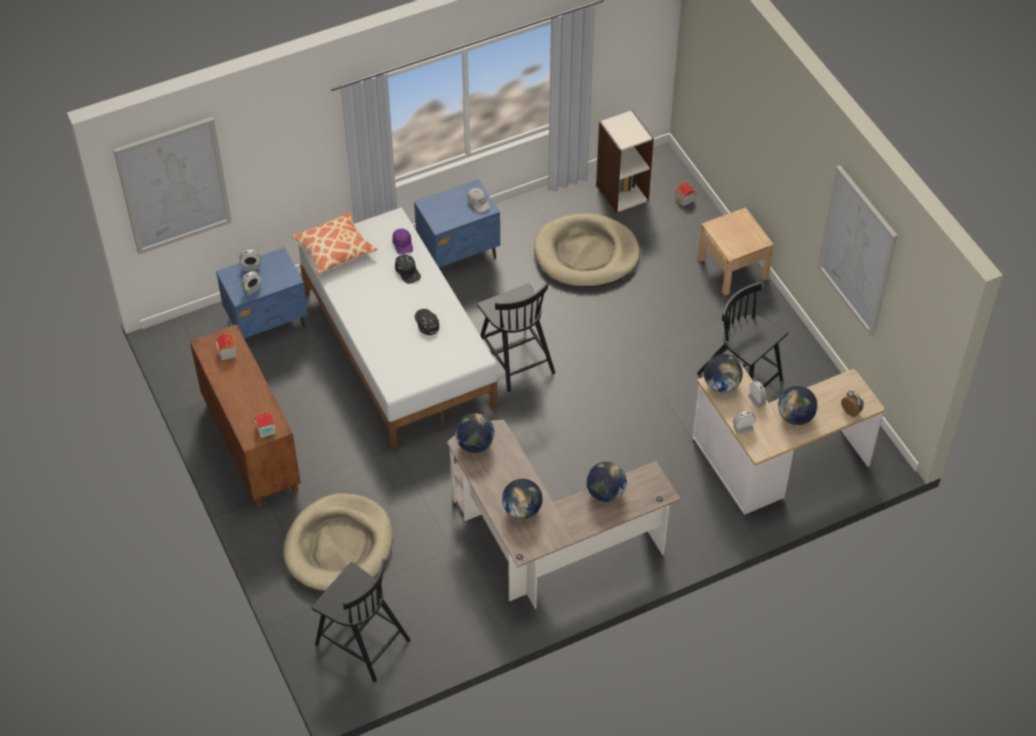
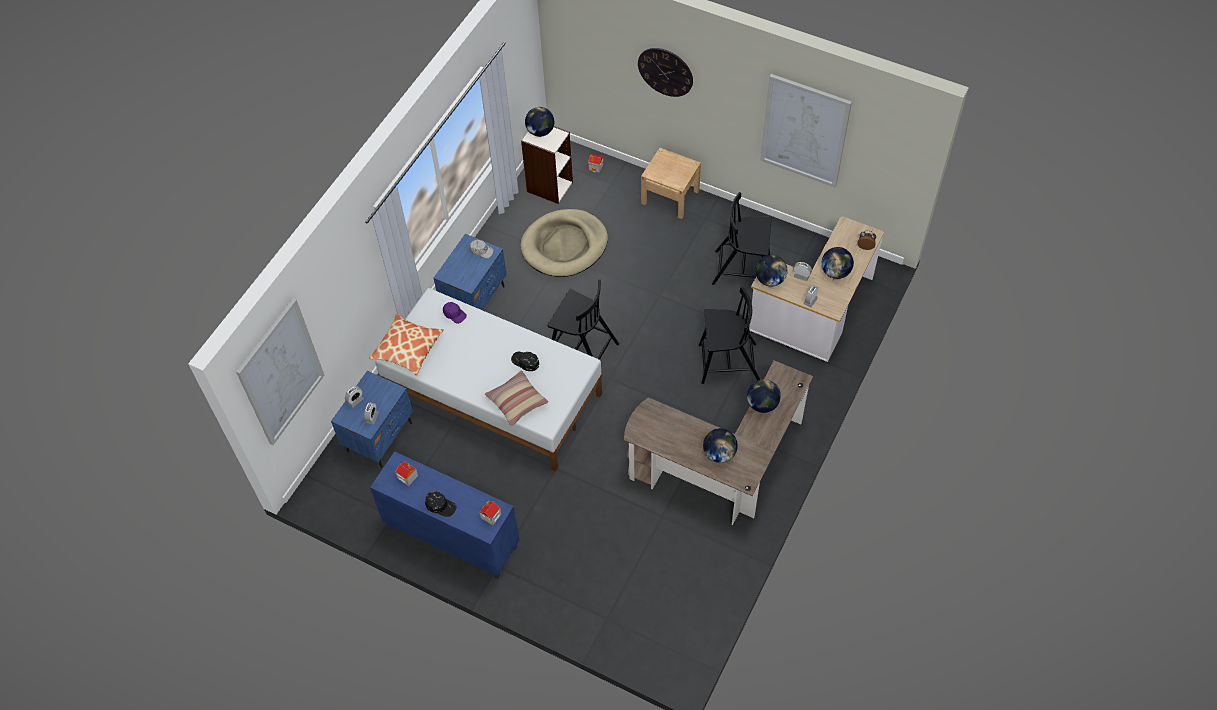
camera: 35 degrees left, 5 degrees up
(250, 446) = (451, 537): brown cabinet -> blue cabinet
(339, 546) = (582, 567): beige dog bed -> none
(361, 641) = (659, 624): black chair -> black chair (727, 363)
(387, 352) = (517, 401): none -> pillow
(408, 271) = (477, 332): black cap -> black cap (441, 505)
(475, 444) = (645, 428): globe -> globe (540, 131)
(762, 118) = (665, 72): none -> wall clock

